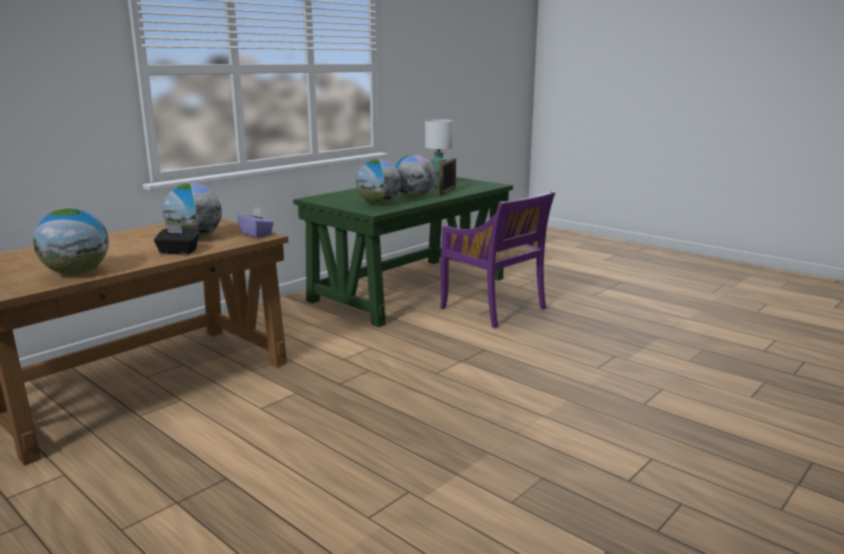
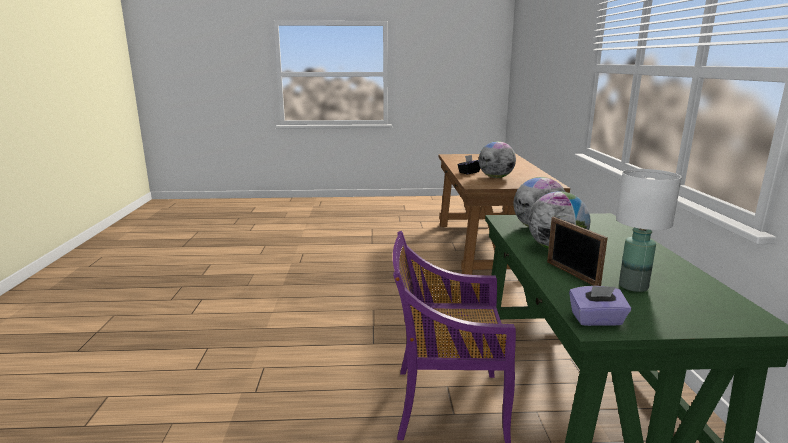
camera: 135 degrees right, 0 degrees up
(77, 273) = (460, 161): globe -> none
(256, 234) = (482, 185): purple tissue box -> purple tissue box (597, 320)

